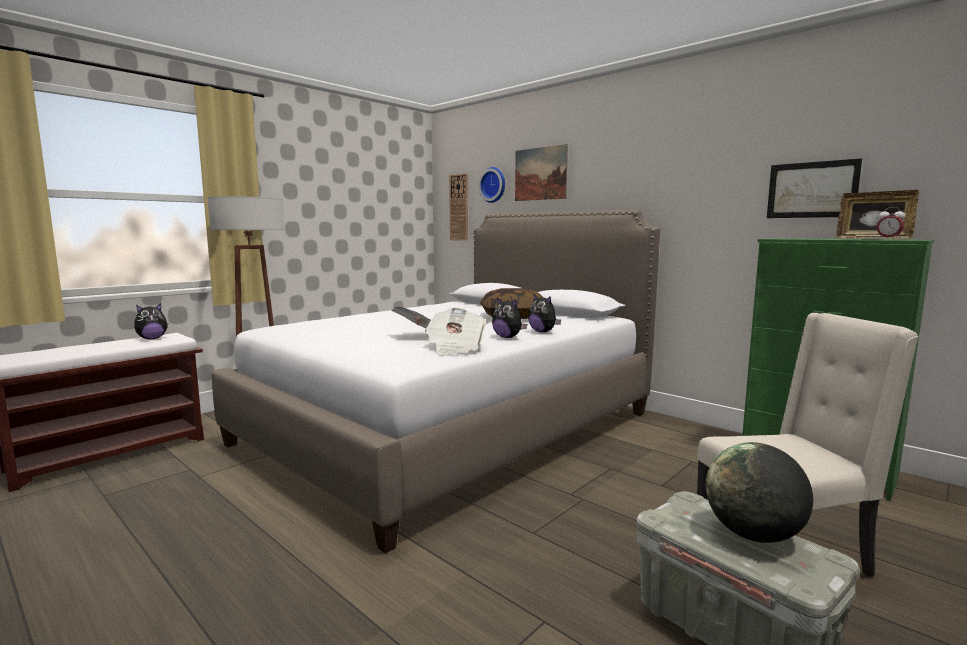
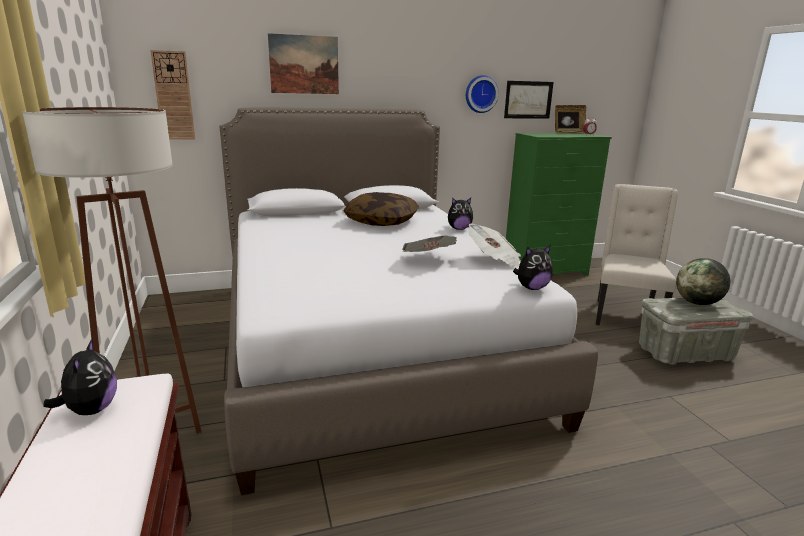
camera: 60 degrees left, 10 degrees up
(494, 185) = (235, 71): wall clock -> wall clock (480, 94)
(508, 337) = (469, 240): plush toy -> plush toy (531, 288)

